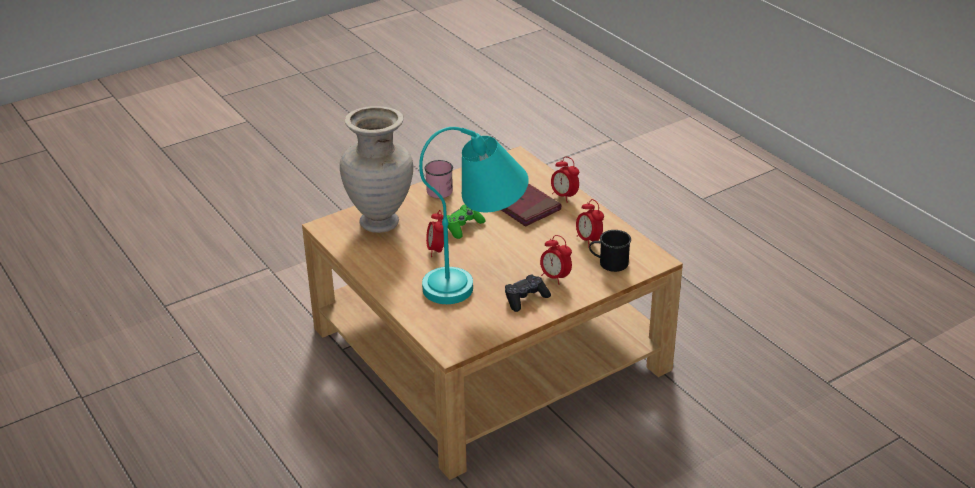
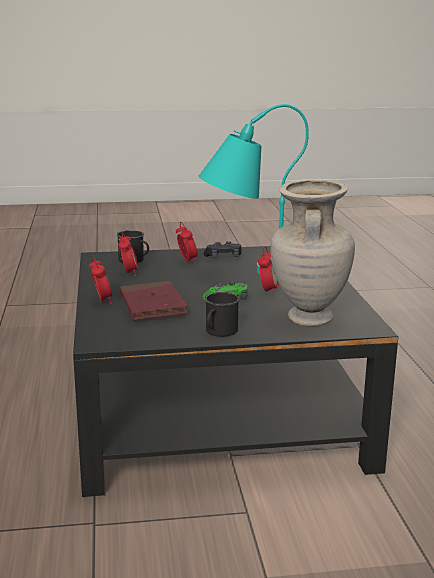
camera: 155 degrees left, 15 degrees down
(440, 189) = (219, 332): pink mug -> black mug
(489, 349) = (215, 409): beige coffee table -> black coffee table

